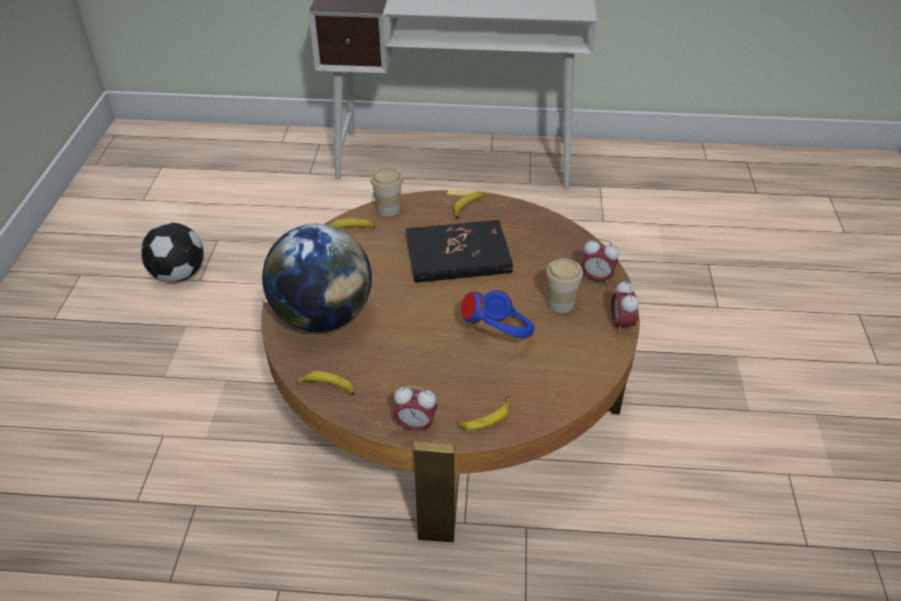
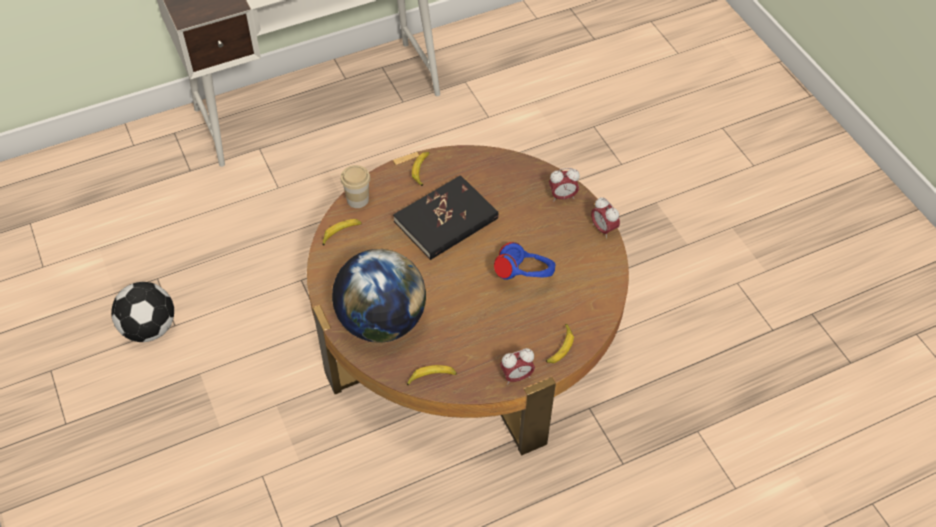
camera: 30 degrees left, 10 degrees up
(560, 303) = (550, 230): cup -> none

